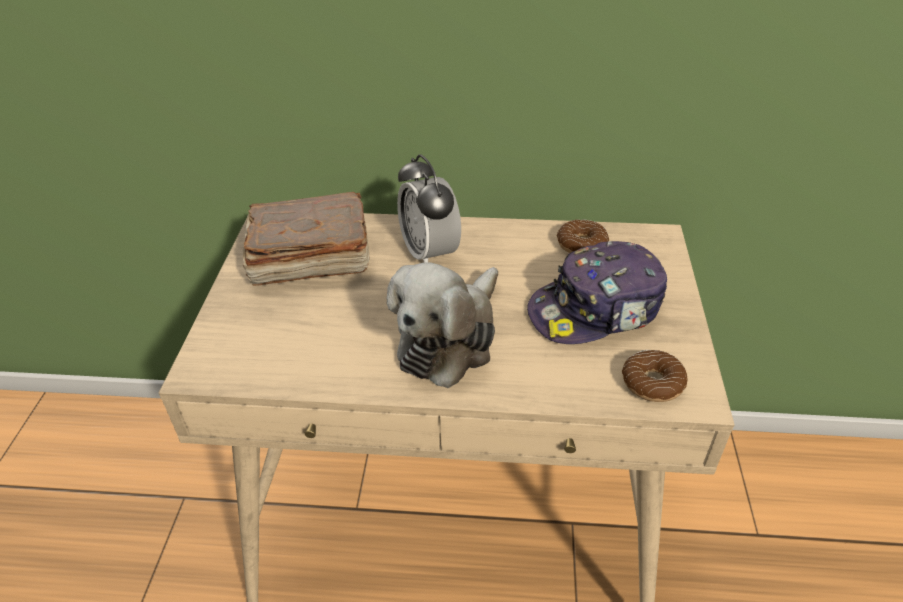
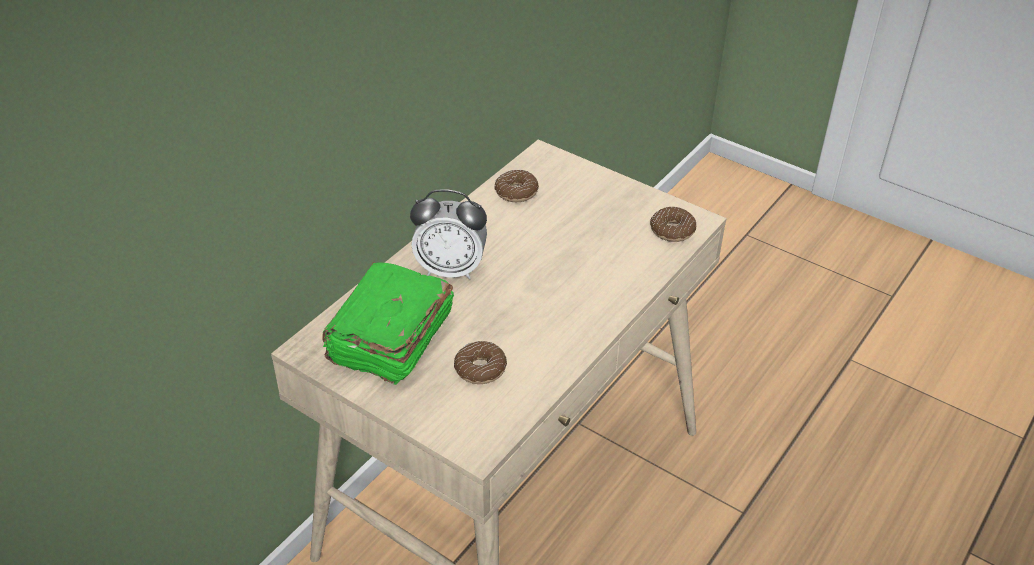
camera: 60 degrees left, 0 degrees up
(307, 327) = (480, 369): none -> donut
(308, 258) = (389, 339): brown book -> green book
(449, 338) = (558, 299): plush toy -> none
(596, 310) = (589, 220): cap -> none

